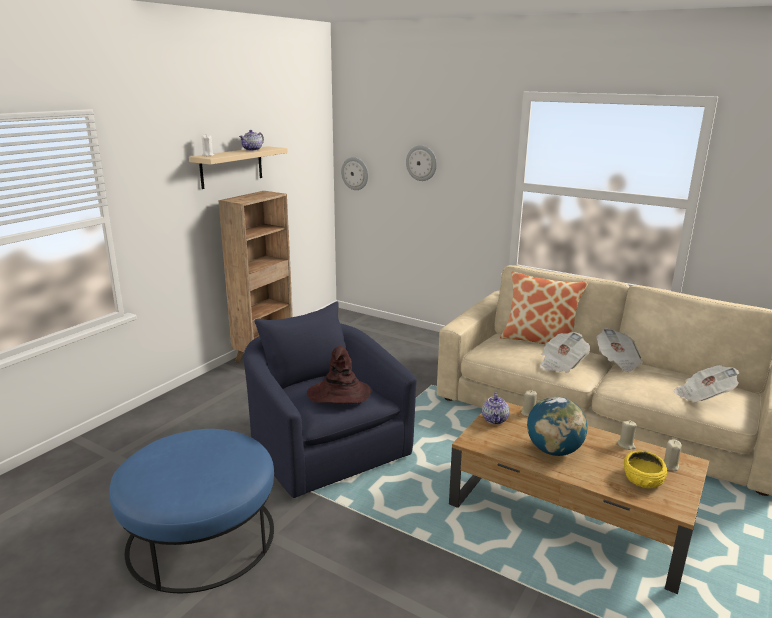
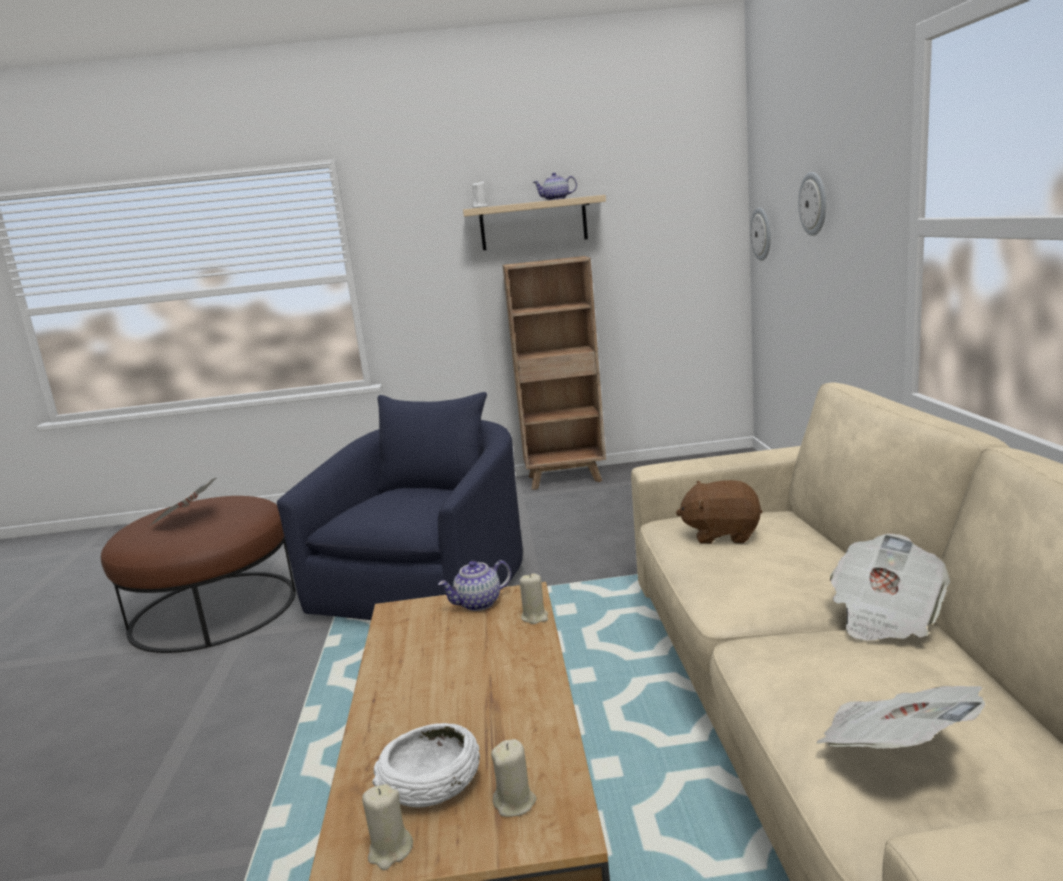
camera: 55 degrees right, 5 degrees down
(201, 537) = (214, 609): blue ottoman -> brown ottoman
(339, 394) = (395, 506): brown hat -> none
(516, 351) = (721, 534): none -> brown plush toy
(539, 341) = (819, 537): pillow -> none
(553, 450) = (437, 673): globe -> none
(561, 364) = (741, 576): newspaper -> newspaper (186, 520)
(626, 445) = (540, 730): beige candle -> beige candle (390, 851)
(643, 478) = (432, 785): yellow bowl -> white bowl

